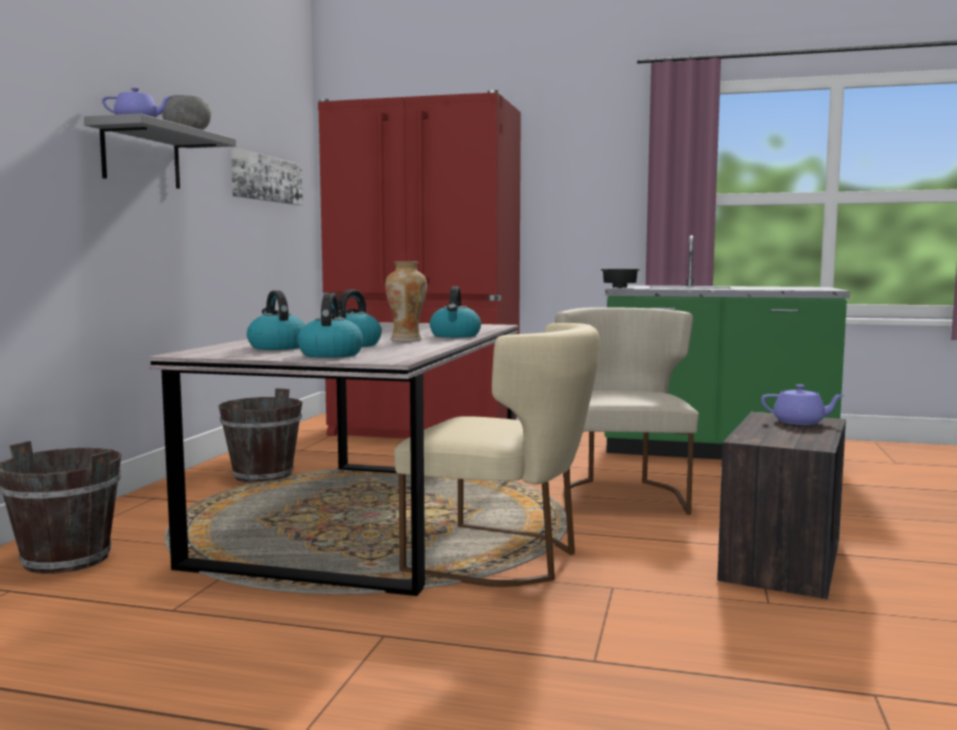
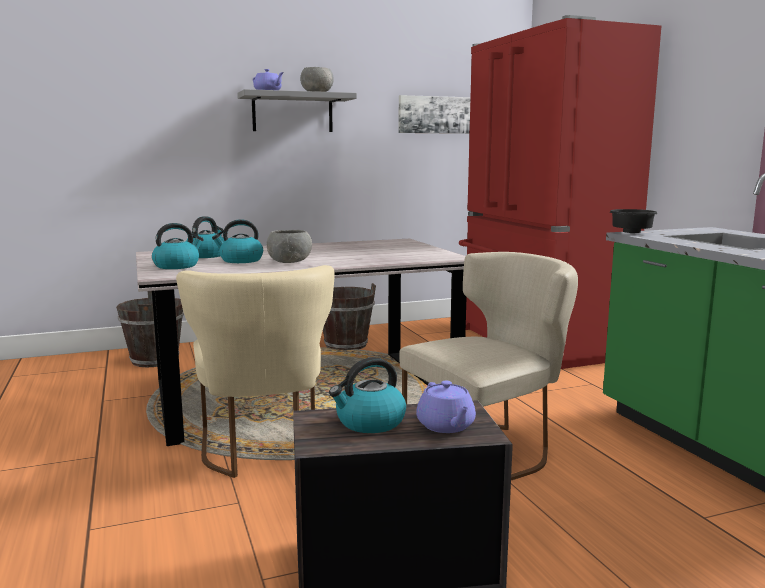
camera: 55 degrees right, 5 degrees up
(407, 340) = (290, 262): vase -> grey bowl
(455, 336) = (344, 263): kettle -> kettle (369, 422)

